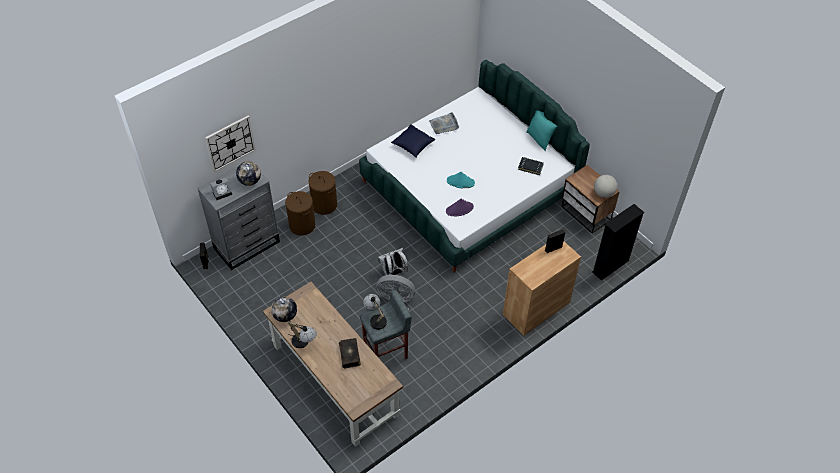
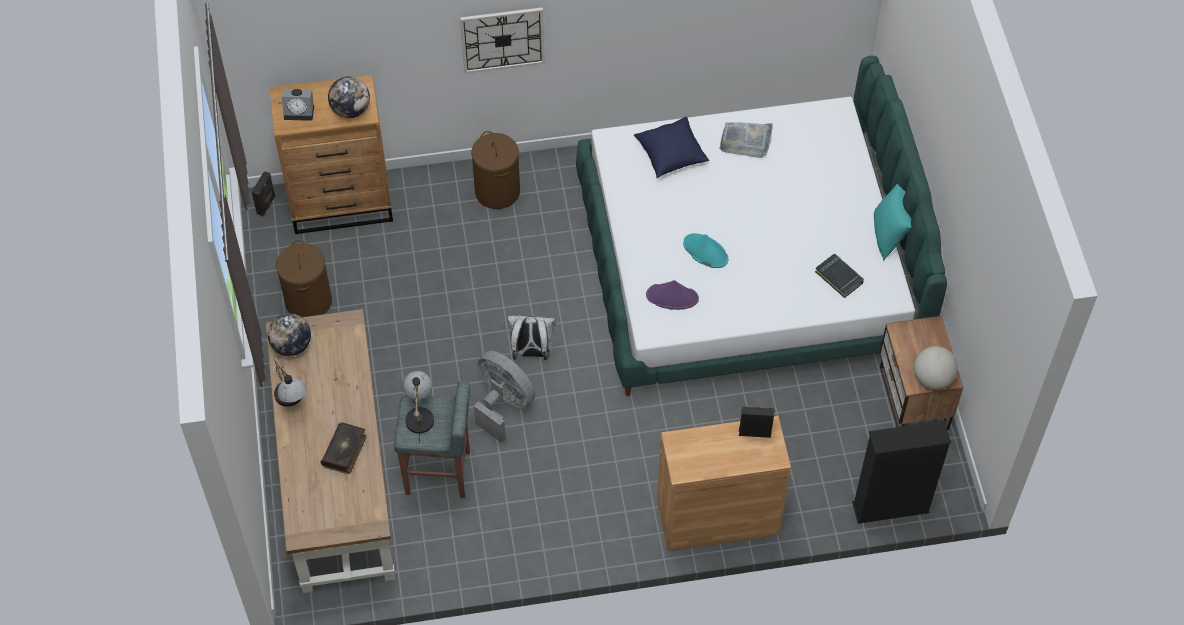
camera: 30 degrees right, 5 degrees up
(230, 143) = (341, 38): wall clock -> wall clock (502, 39)
(247, 245) = (342, 204): grey dresser -> brown dresser
(302, 225) = (442, 210): brown laundry basket -> brown laundry basket (308, 301)

